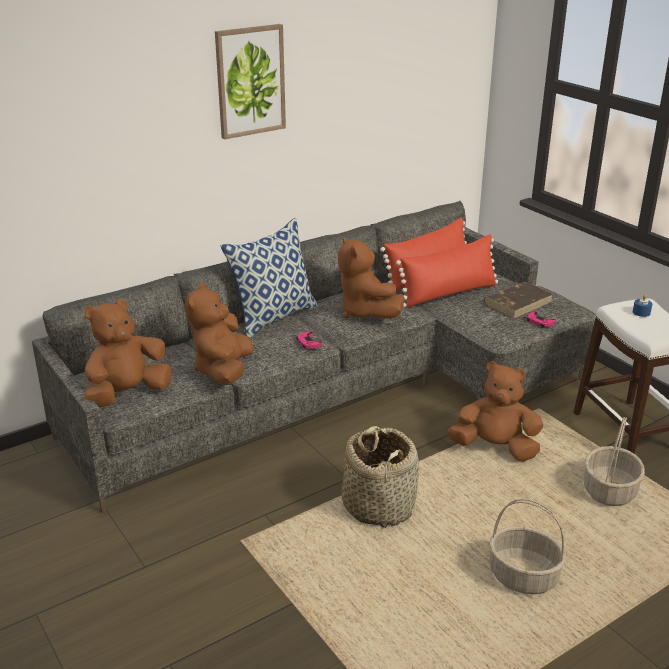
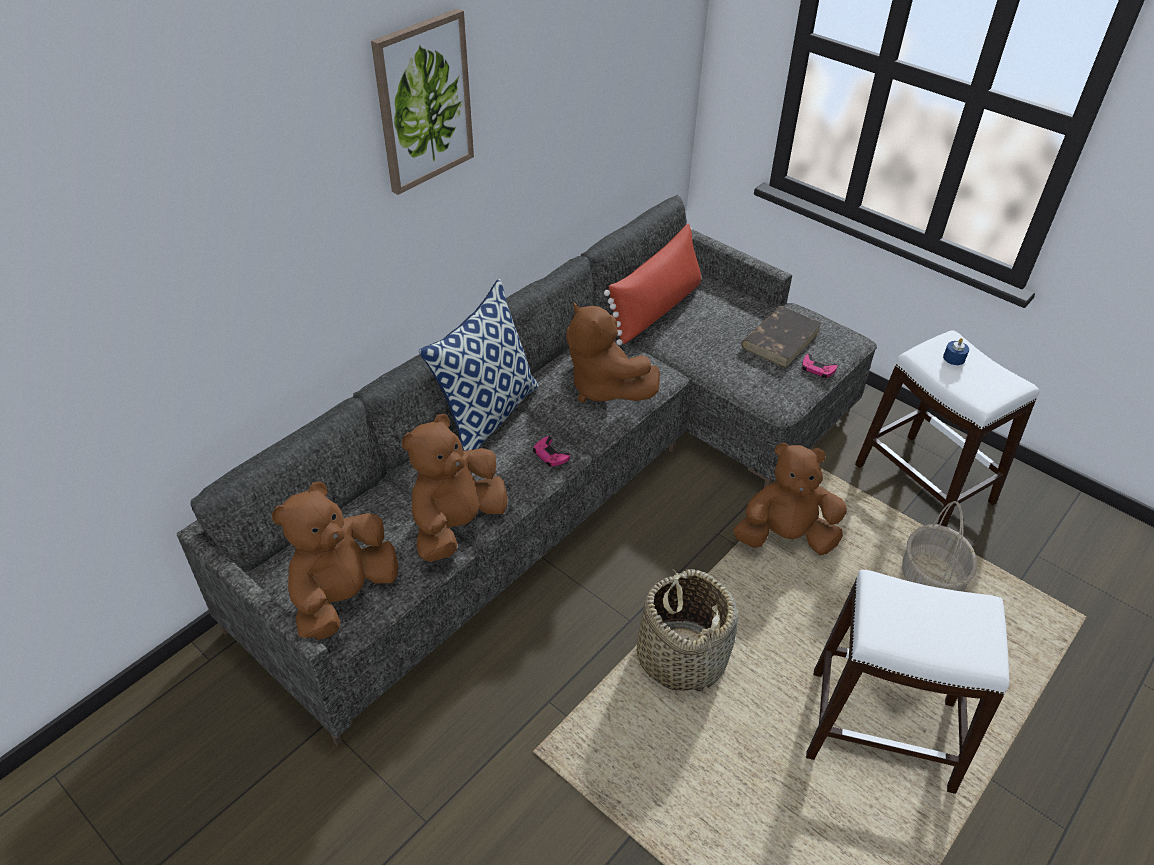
camera: 15 degrees left, 15 degrees up
(223, 371) = (456, 524): brown plush toy -> brown plush toy turned 45 degrees clockwise
(449, 294) = (692, 336): red pillow -> none
(524, 576) = (880, 728): basket -> white stool

